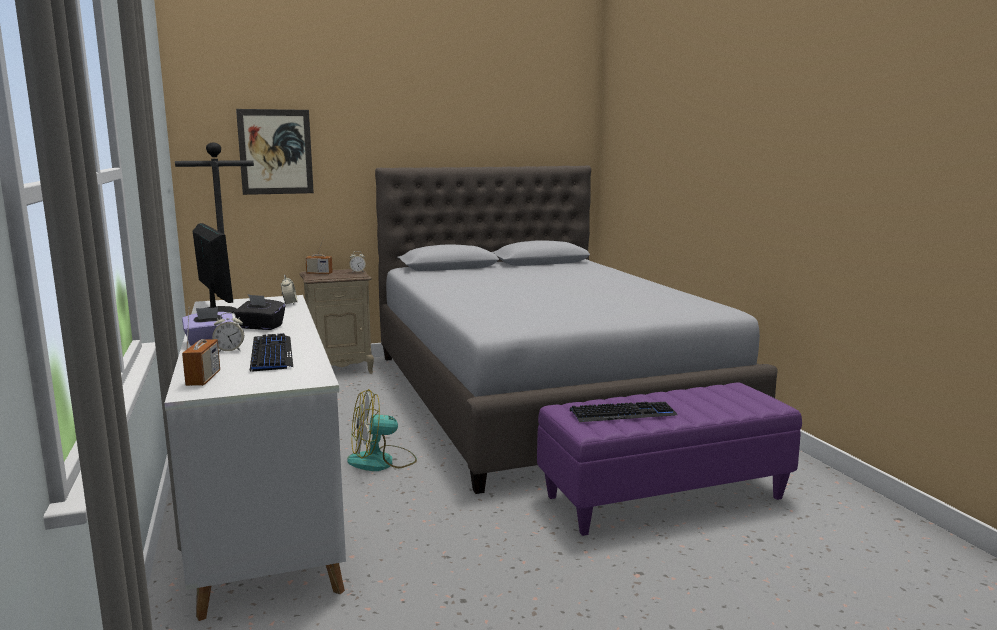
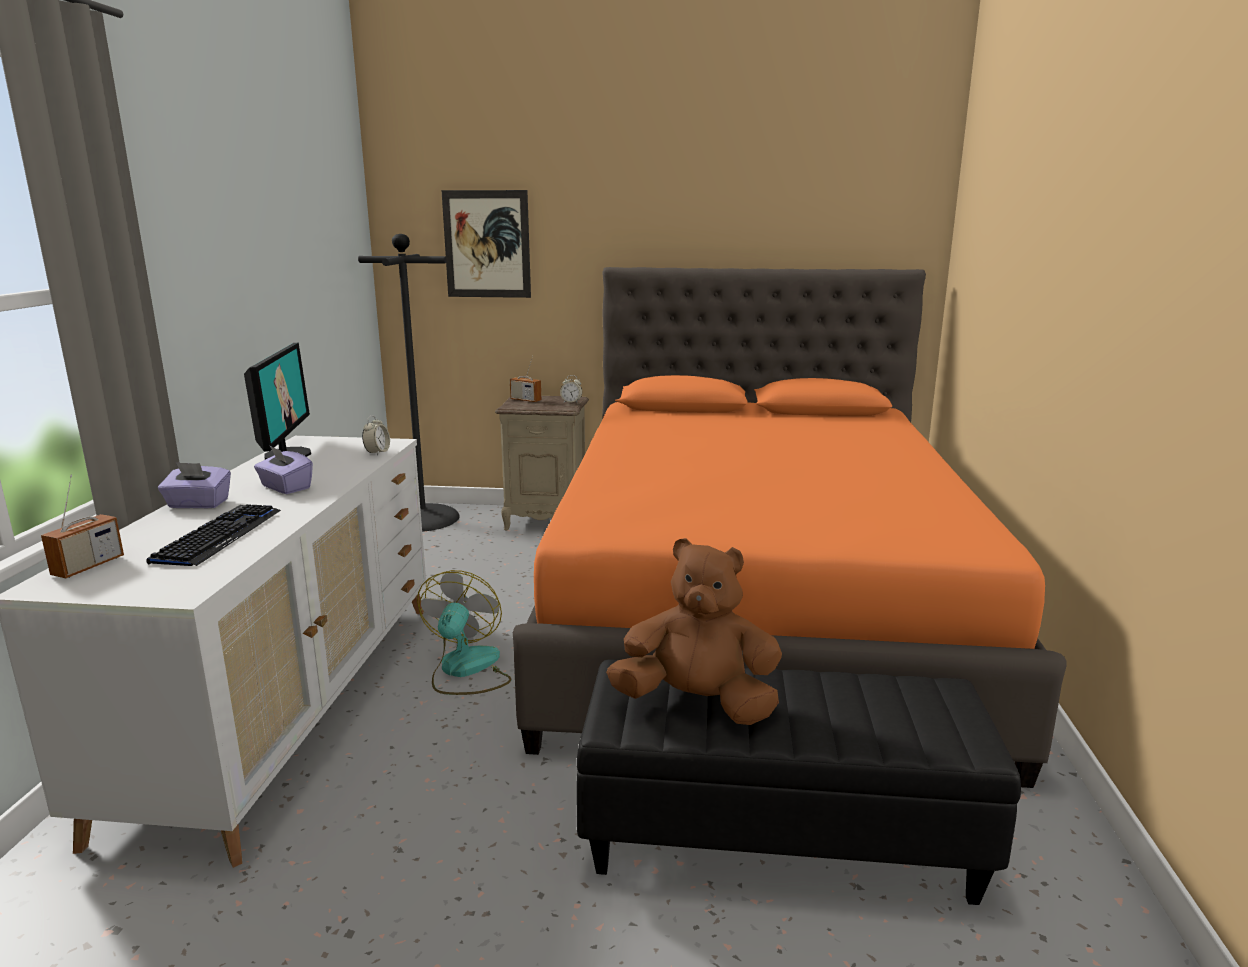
camera: 25 degrees right, 5 degrees up
(230, 350) = (191, 522): alarm clock -> none
(261, 327) = (285, 487): black tissue box -> purple tissue box
(382, 461) = (465, 670): fan -> fan turned 90 degrees clockwise
(542, 395) = (757, 607): grey bed -> orange bed
(622, 414) = (697, 704): keyboard -> brown plush toy
(663, 497) = (778, 839): purple ottoman -> black ottoman

